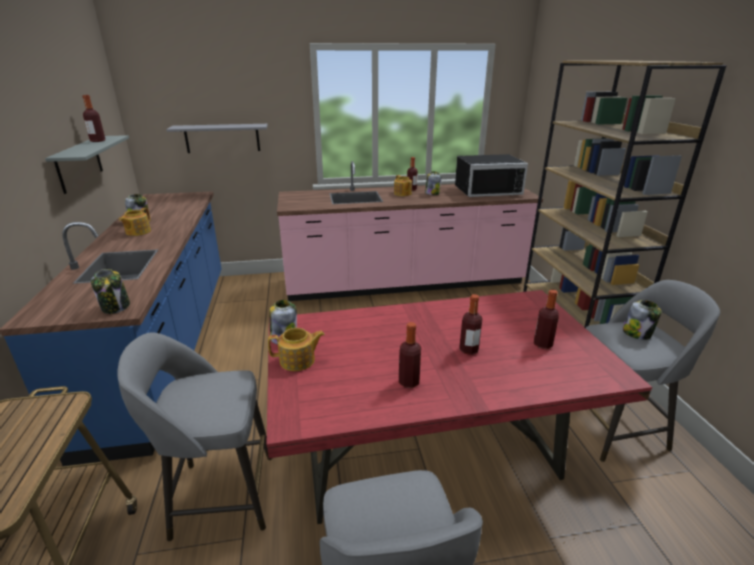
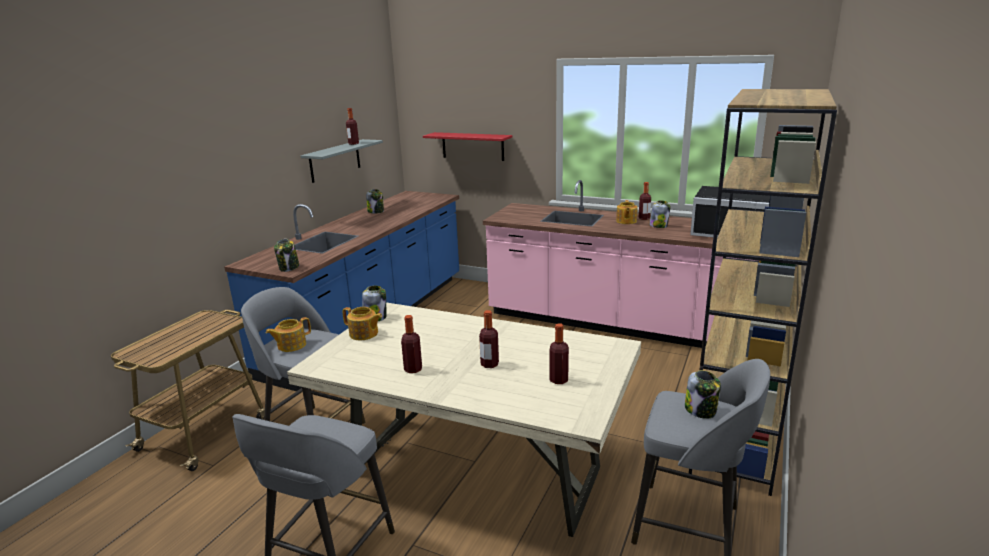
camera: 35 degrees right, 5 degrees down
(137, 232) = (363, 220): teapot -> teapot (291, 345)
(222, 138) = (472, 146): grey shelf -> red shelf
(428, 459) = (473, 471): red dining table -> beige dining table

